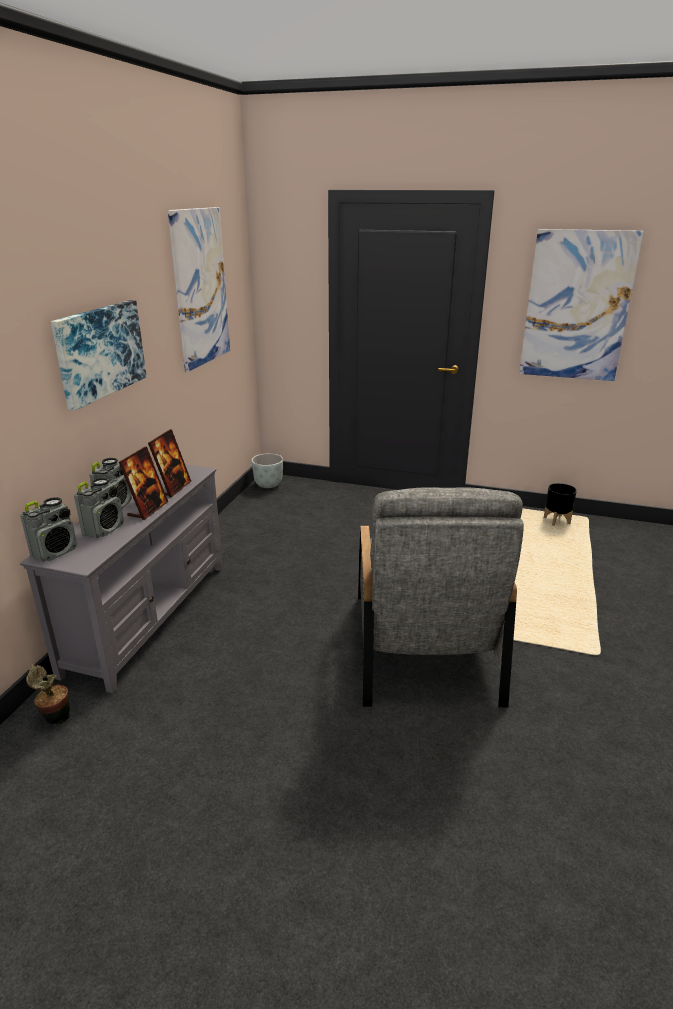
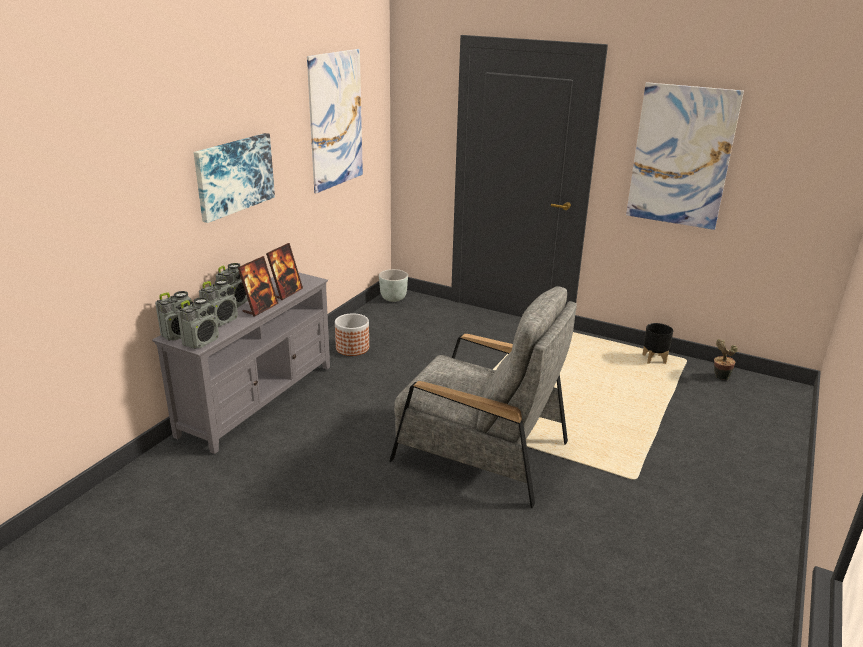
camera: 10 degrees right, 0 degrees up
(55, 719) = (167, 466): potted plant -> potted plant (720, 377)
(86, 558) = (201, 341): none -> radio
(241, 543) = (352, 348): none -> planter
(423, 646) = (479, 451): grey armchair -> grey armchair turned 75 degrees counterclockwise

